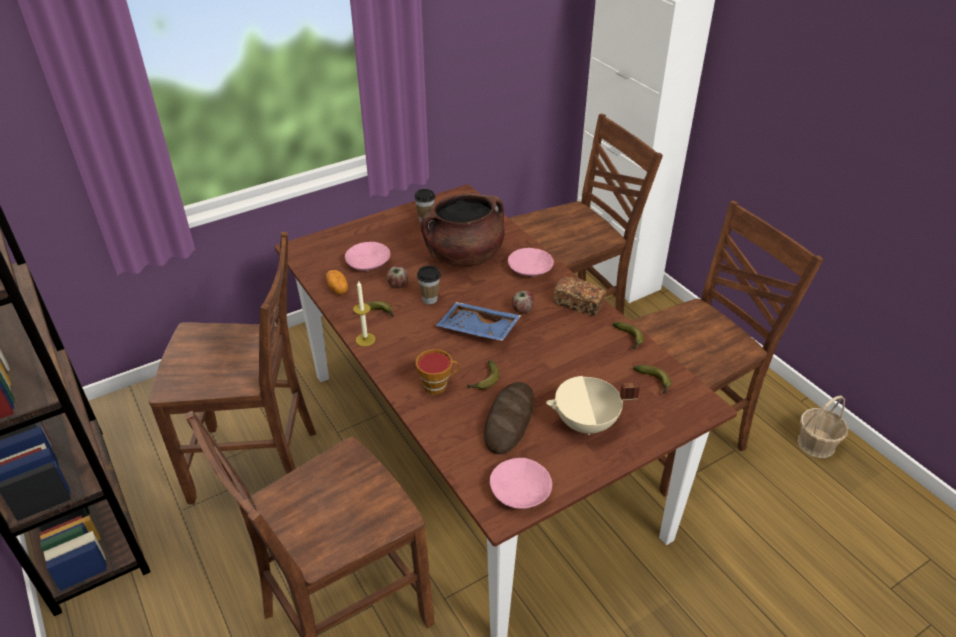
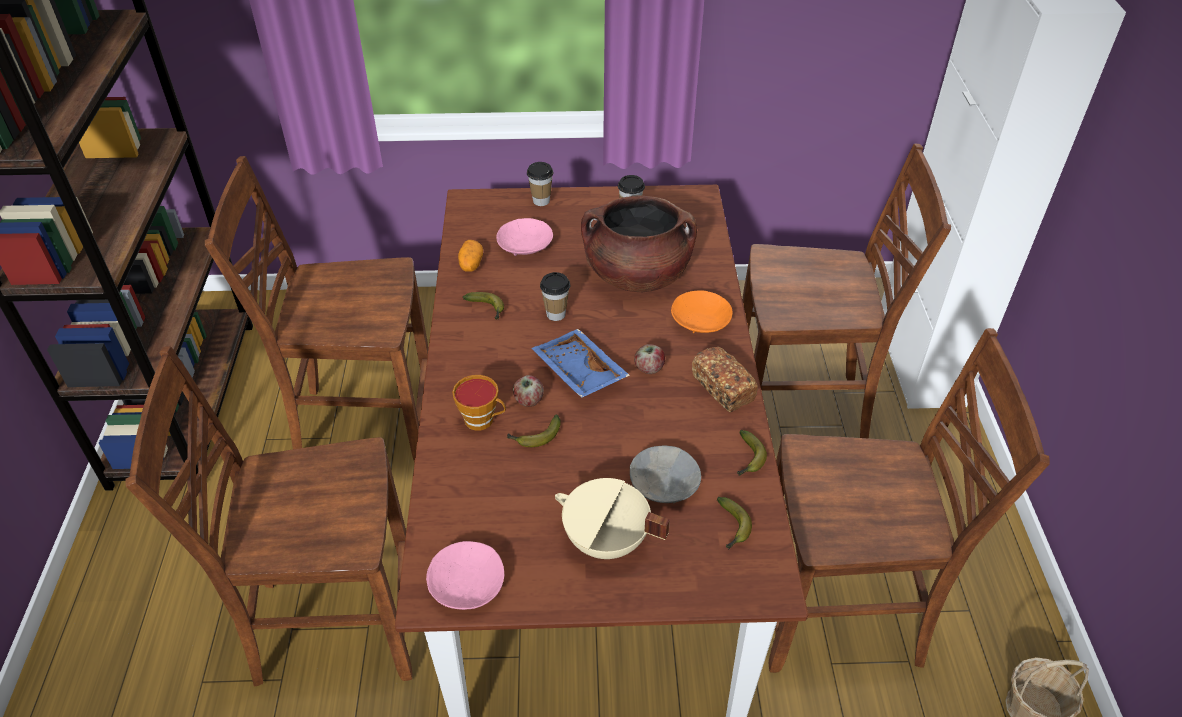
camera: 30 degrees right, 5 degrees up
(258, 464) = (363, 424): brown chair -> brown chair turned 150 degrees clockwise
(354, 231) = (541, 201): none -> cup
(365, 339) = (451, 334): candle -> none
(397, 285) = (535, 283): apple -> apple (528, 401)
(509, 420) = (524, 496): bread -> none
(530, 270) = (701, 322): pink bowl -> orange bowl
(592, 375) = (663, 484): none -> grey bowl

